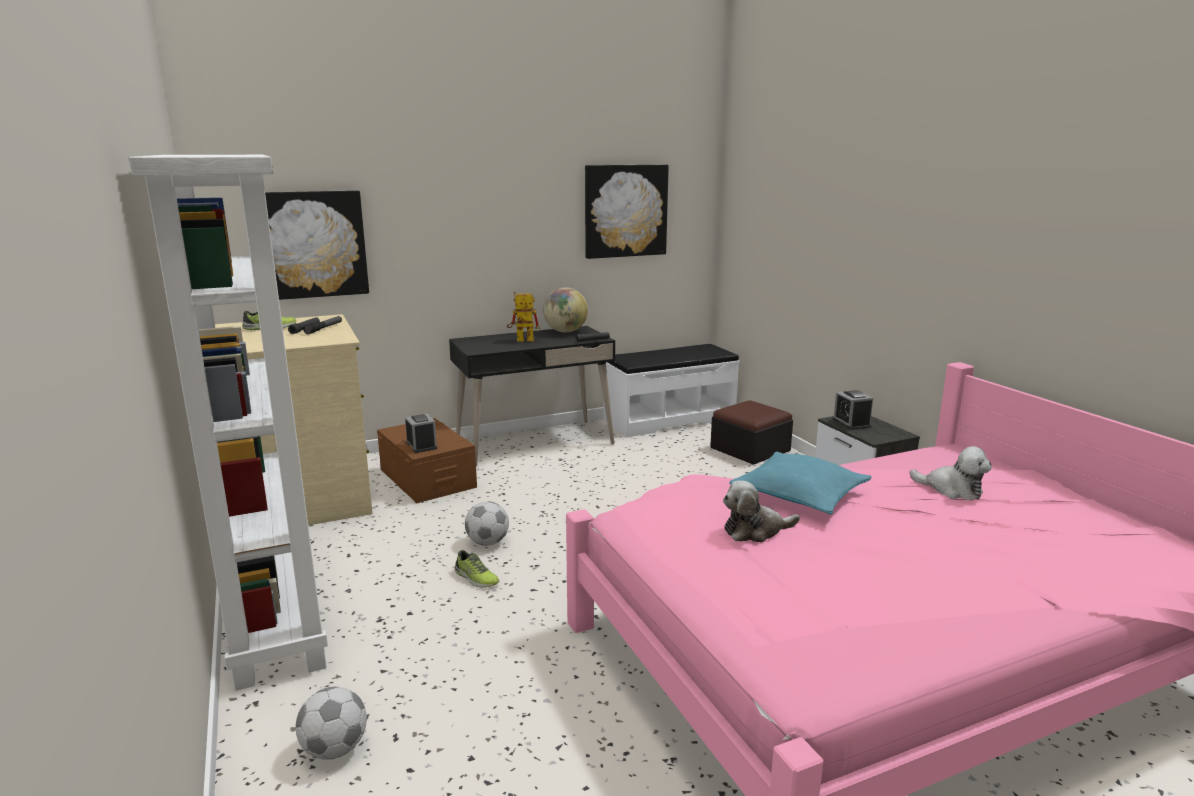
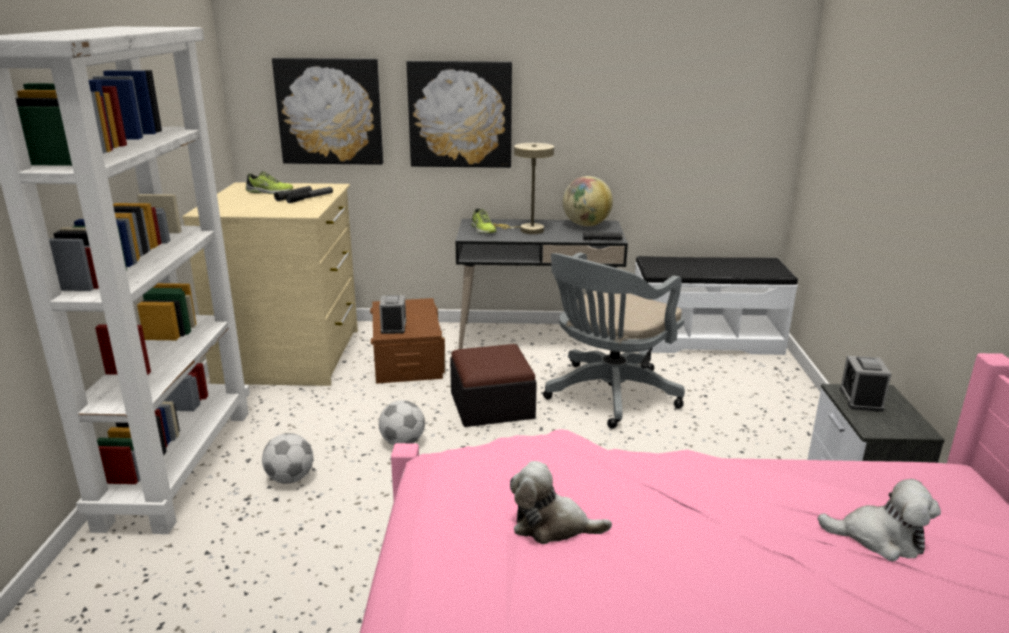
camera: 25 degrees right, 5 degrees up
(334, 749) = (108, 618): football -> football (290, 478)
(475, 578) = (360, 479): shoe -> shoe (482, 229)
(521, 340) = (527, 230): toy robot -> beige table lamp
(625, 211) = (678, 92): picture -> picture (460, 114)
(630, 473) = (607, 396): none -> grey office chair
(750, 449) = (773, 396): ottoman -> ottoman (492, 405)
(799, 495) = (659, 490): turquoise pillow -> none
(952, 490) = (879, 539): plush toy -> plush toy turned 45 degrees counterclockwise

